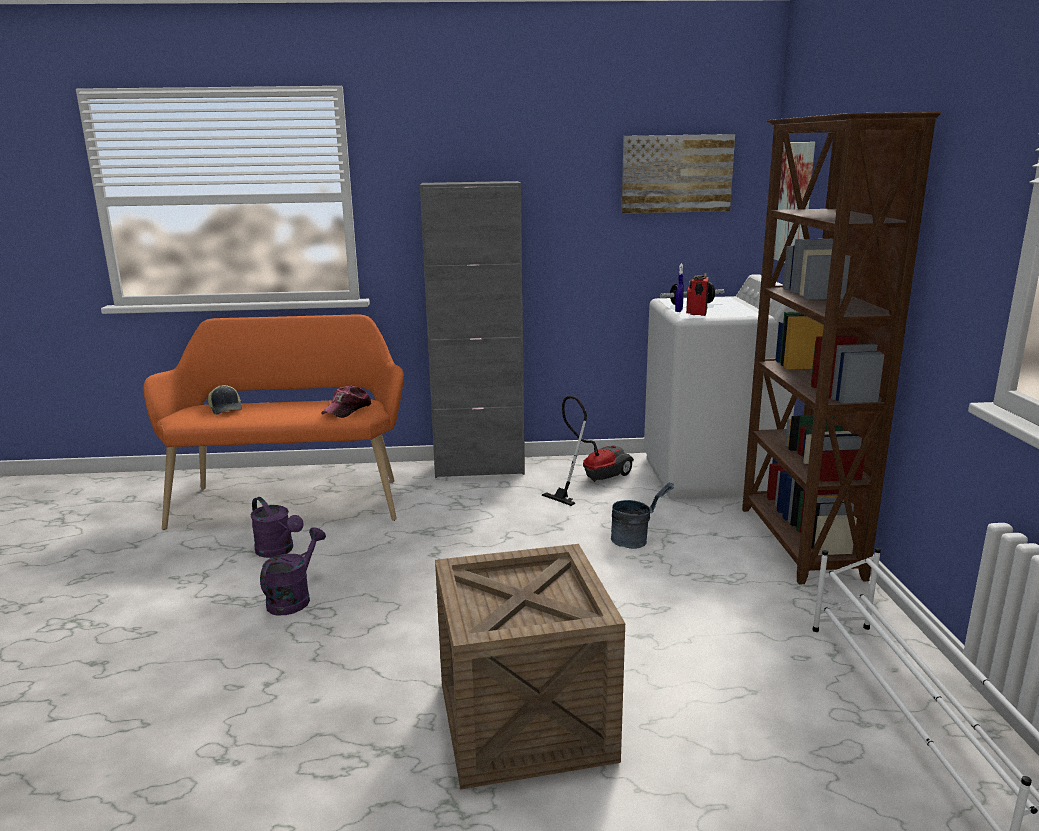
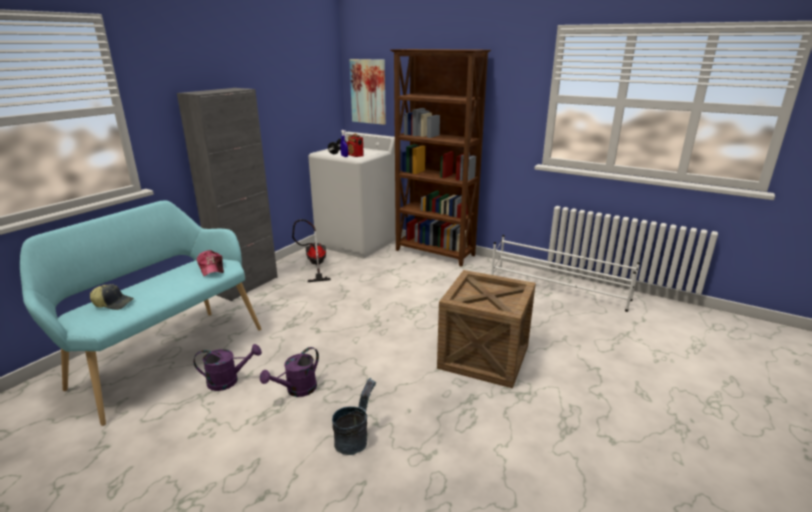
camera: 55 degrees left, 5 degrees up
(292, 500) = (164, 356): orange bench -> turquoise bench
(293, 598) = (297, 390): purple watering can -> purple watering can turned 105 degrees counterclockwise
(636, 540) = (385, 279): grey bucket -> grey bucket (354, 439)
(676, 174) = (306, 78): picture -> none

